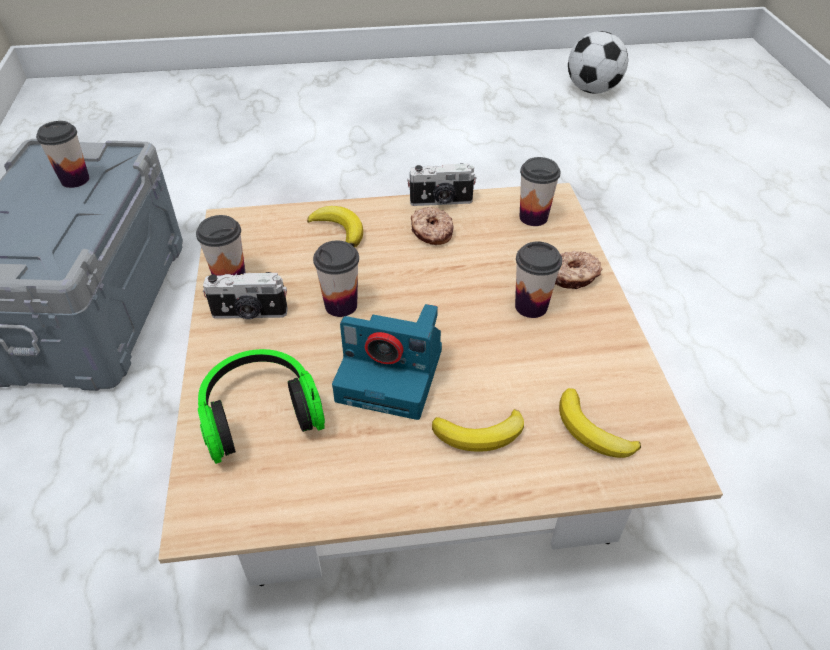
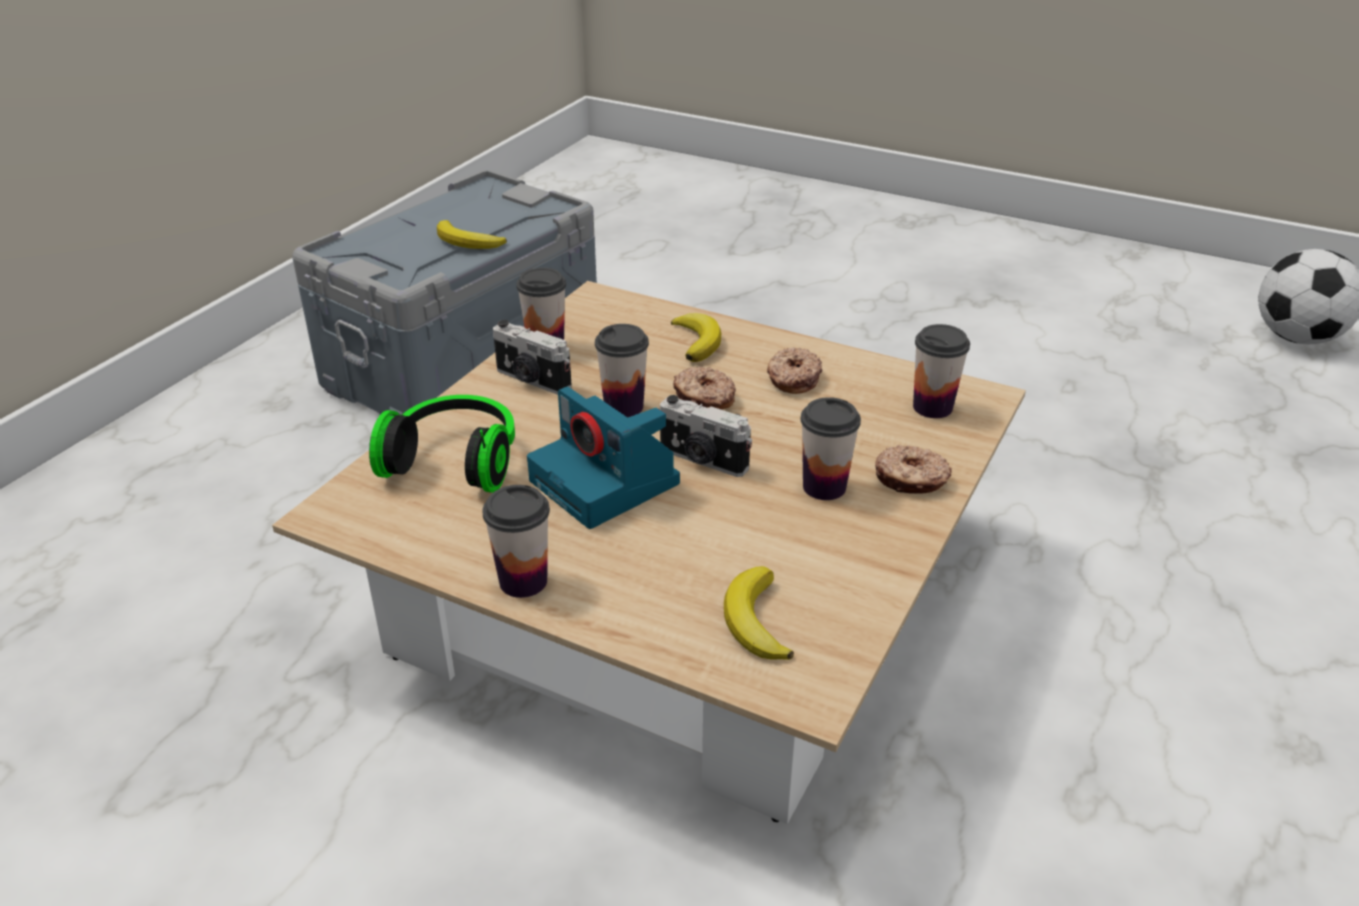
camera: 35 degrees right, 10 degrees down
(75, 180) = (494, 216): cup -> cup (523, 581)
(389, 273) = (704, 398): none -> donut
(441, 202) = (838, 355): camera -> camera (702, 460)
(480, 434) = (635, 568): banana -> banana (468, 242)

